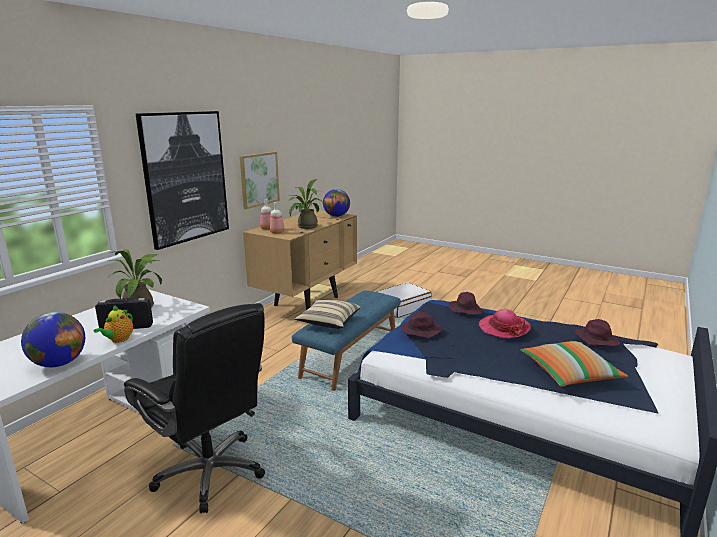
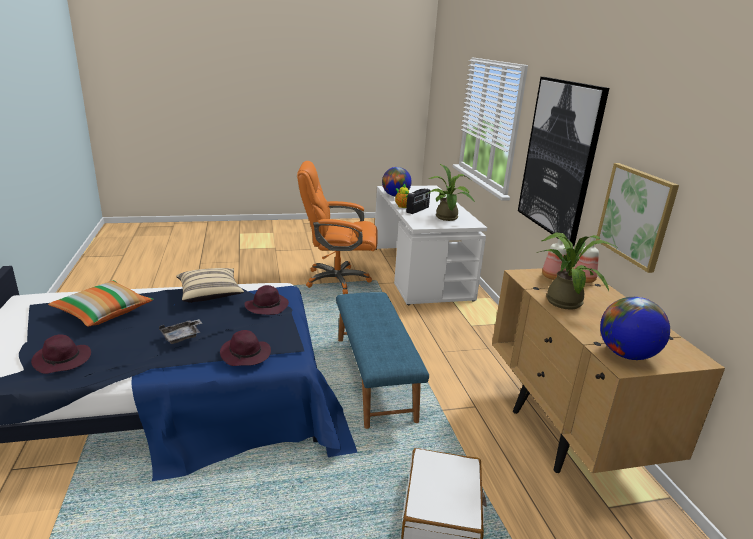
camera: 135 degrees right, 5 degrees up
(208, 470) = (338, 280): black office chair -> orange office chair
(328, 322) = (373, 306): beige pillow -> beige pillow (210, 294)
(503, 328) = (182, 336): hat -> grey tray

